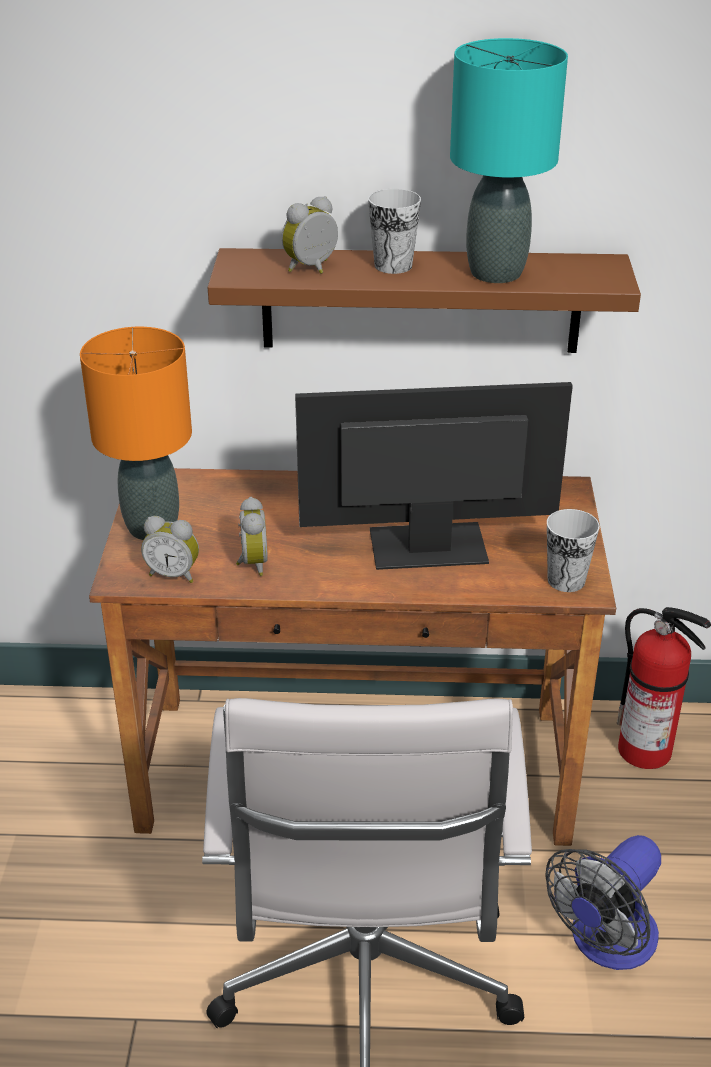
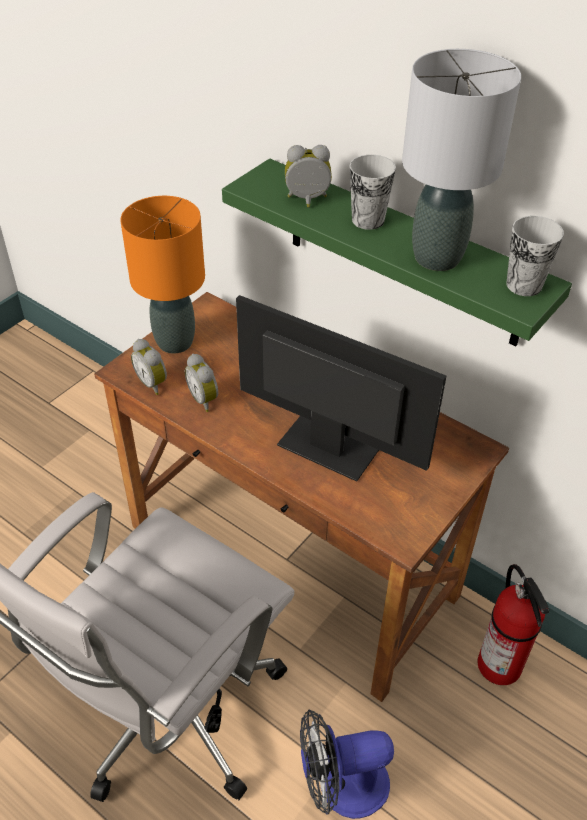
camera: 35 degrees right, 10 degrees up
(251, 563) = (205, 399): alarm clock -> alarm clock turned 120 degrees clockwise
(421, 300) = (403, 254): brown shelf -> green shelf
(494, 273) = (436, 257): turquoise table lamp -> grey table lamp
(566, 580) = (397, 525): cup -> cup (524, 285)

